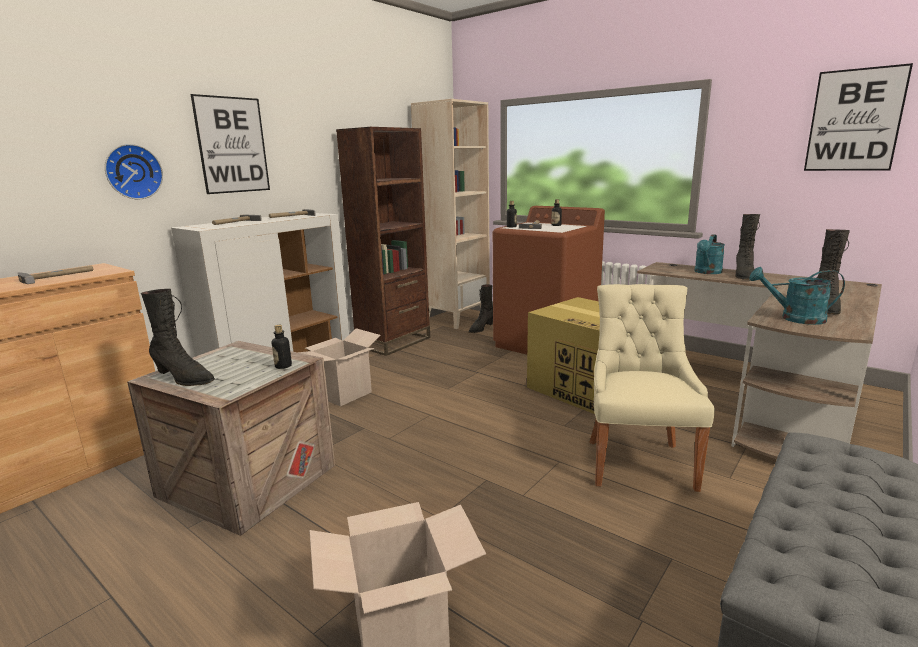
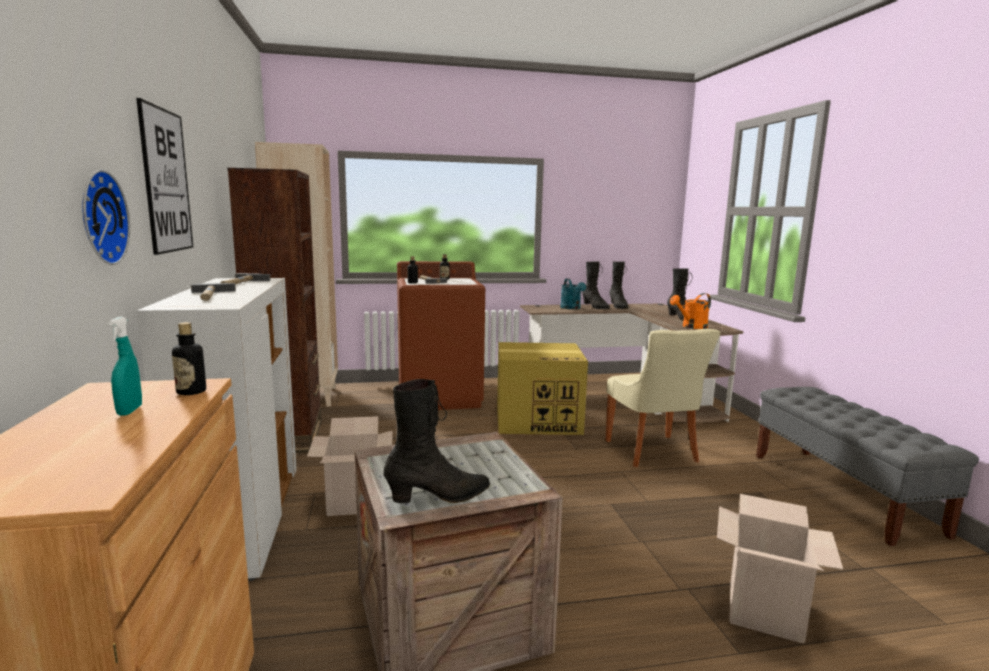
camera: 50 degrees left, 5 degrees down
(57, 276) = (130, 411): hammer -> turquoise spray bottle
(283, 366) = (491, 449): bottle -> bottle (191, 391)
(481, 329) = (355, 399): black boot -> black boot (618, 306)
(638, 461) = (653, 452): beige chair -> beige chair turned 150 degrees counterclockwise
(794, 318) = (691, 327): turquoise watering can -> orange watering can
(854, 120) = (632, 198): picture -> none

